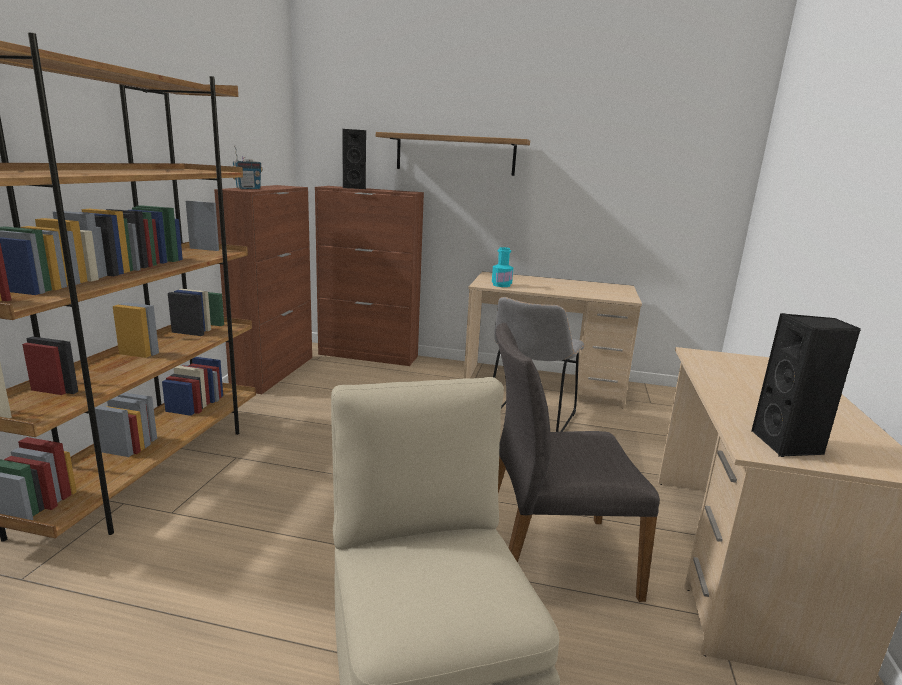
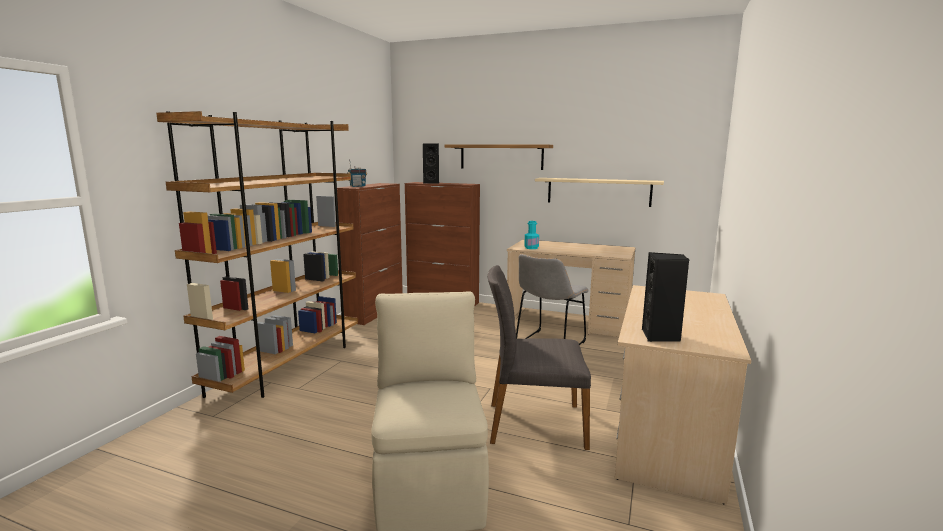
camera: 10 degrees right, 5 degrees down
(589, 209) = (598, 191): none -> beige shelf

